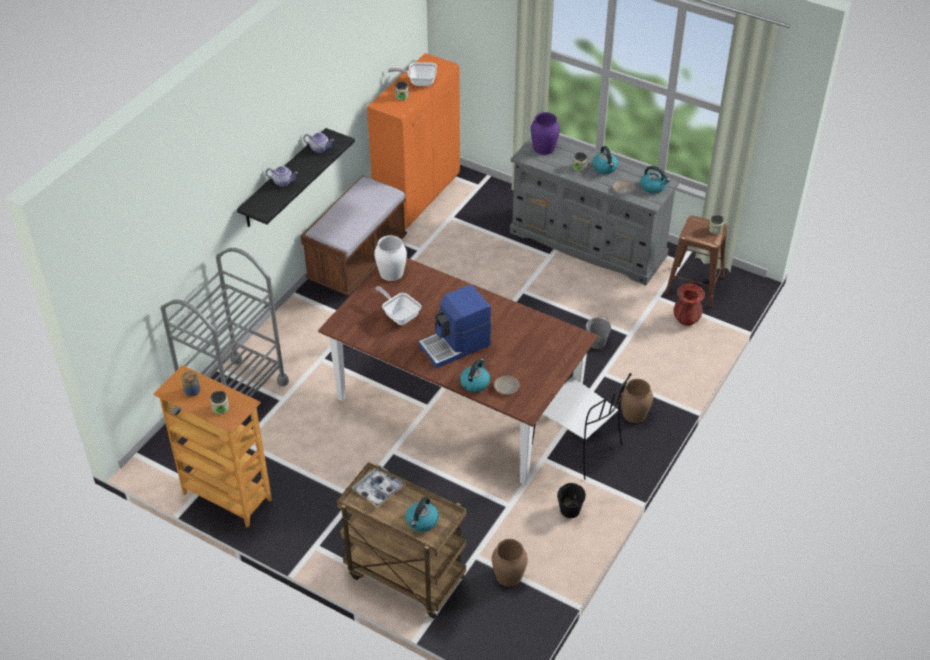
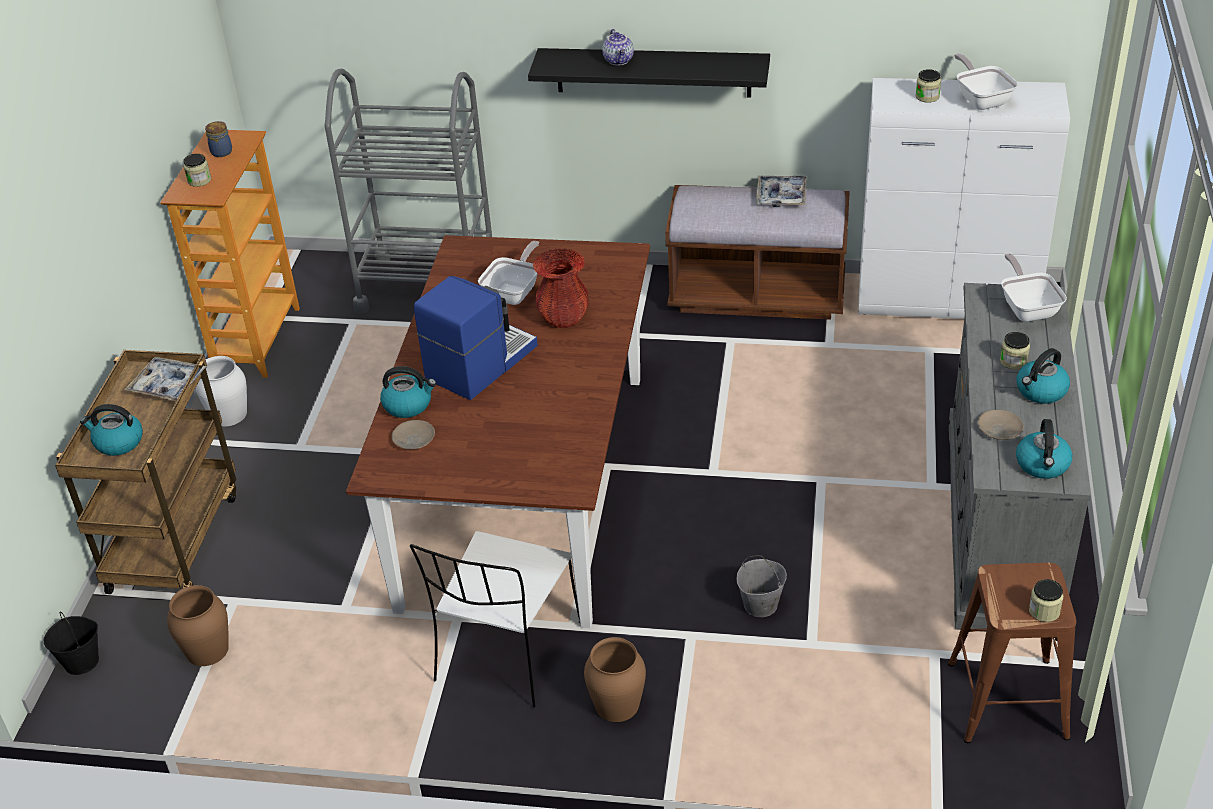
camera: 70 degrees right, 5 degrees down
(320, 148) = (717, 63): teapot -> none
(352, 199) = (781, 196): none -> tray
(391, 273) = (600, 257): white vase -> white vase (228, 414)
(418, 196) = (948, 302): orange cabinet -> white cabinet
(455, 346) = (479, 362): coffee machine -> coffee machine turned 90 degrees clockwise
(544, 148) = (1027, 308): purple vase -> frying pan
(569, 510) = (363, 682): black bucket -> black bucket (82, 661)
(686, 319) = (905, 713): red vase -> red vase (563, 318)

